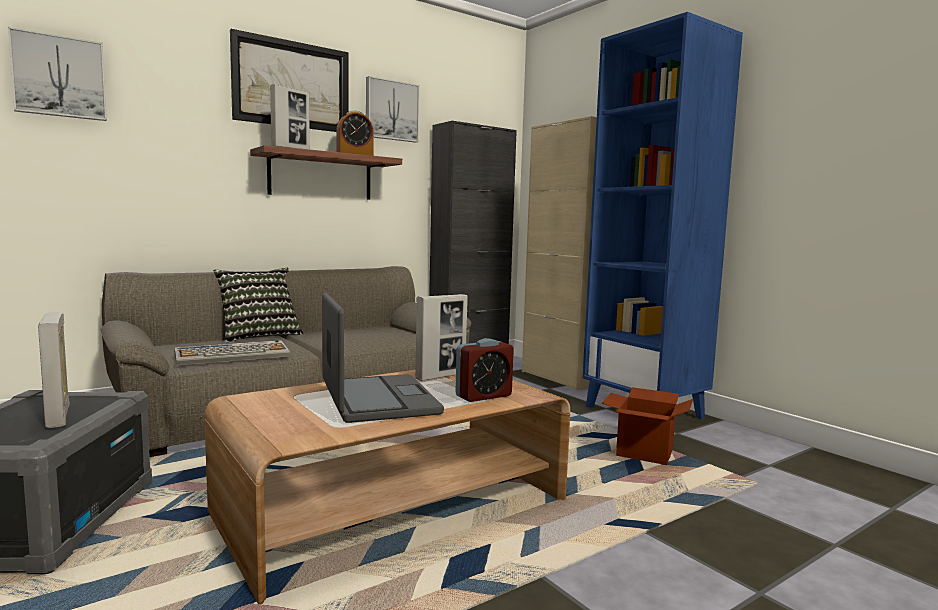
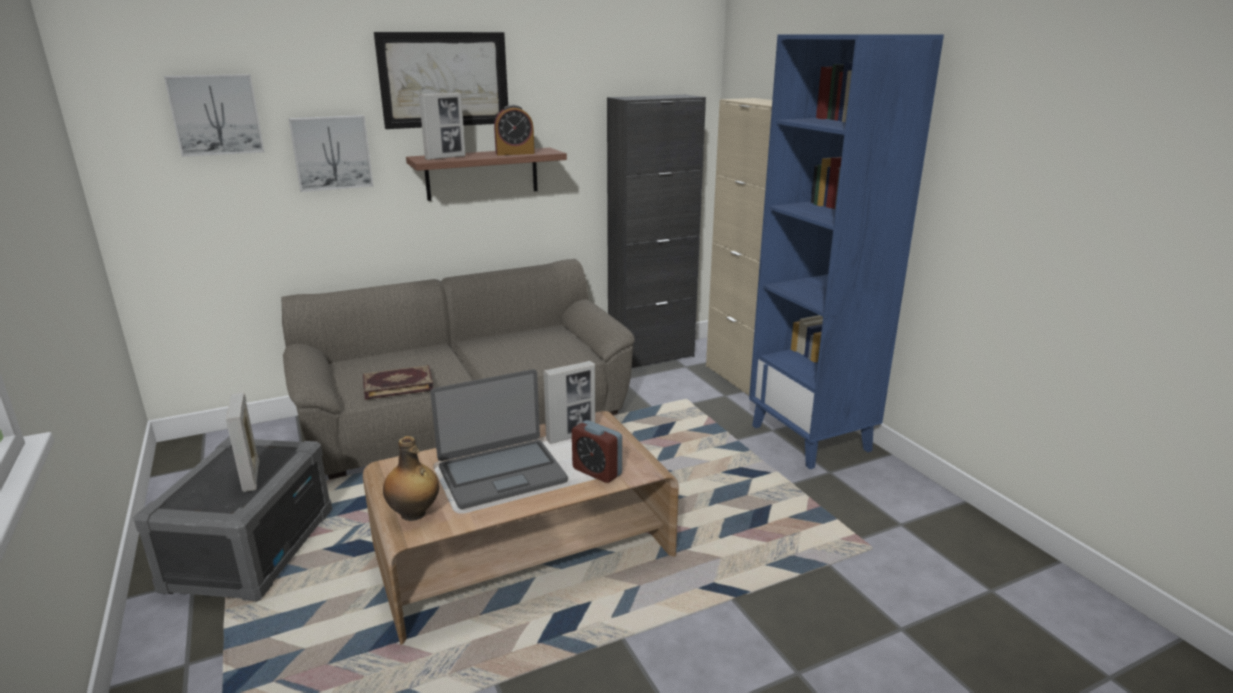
camera: 10 degrees right, 15 degrees up
(233, 355) = (398, 384): keyboard -> book
(259, 335) = (427, 345): pillow -> none
(282, 429) = (414, 514): none -> bottle
(377, 400) = (501, 474): laptop -> laptop turned 75 degrees clockwise
(391, 111) = (557, 88): picture -> picture (331, 152)
(483, 396) = (597, 471): alarm clock -> alarm clock turned 60 degrees clockwise
(645, 454) = (780, 500): cardboard box -> none

